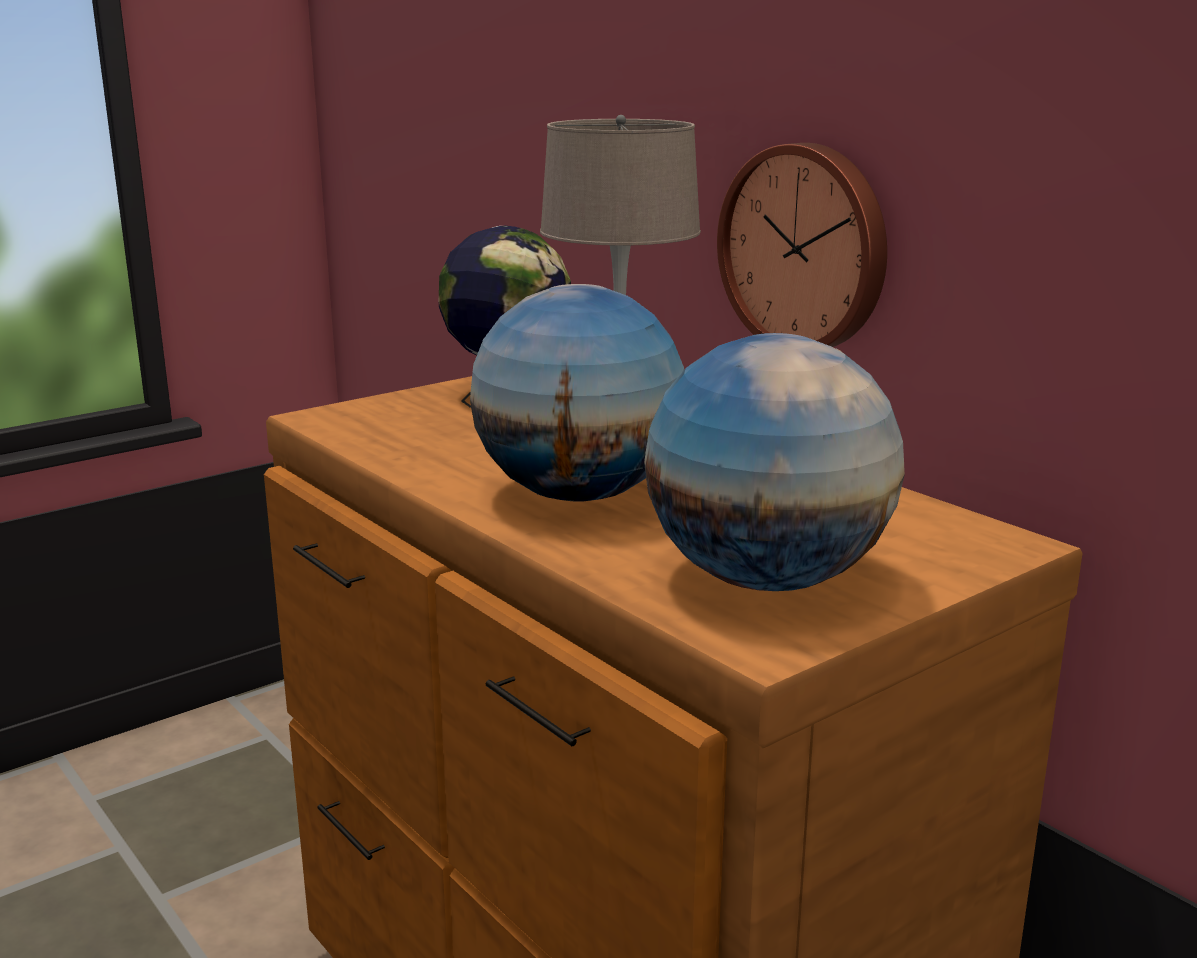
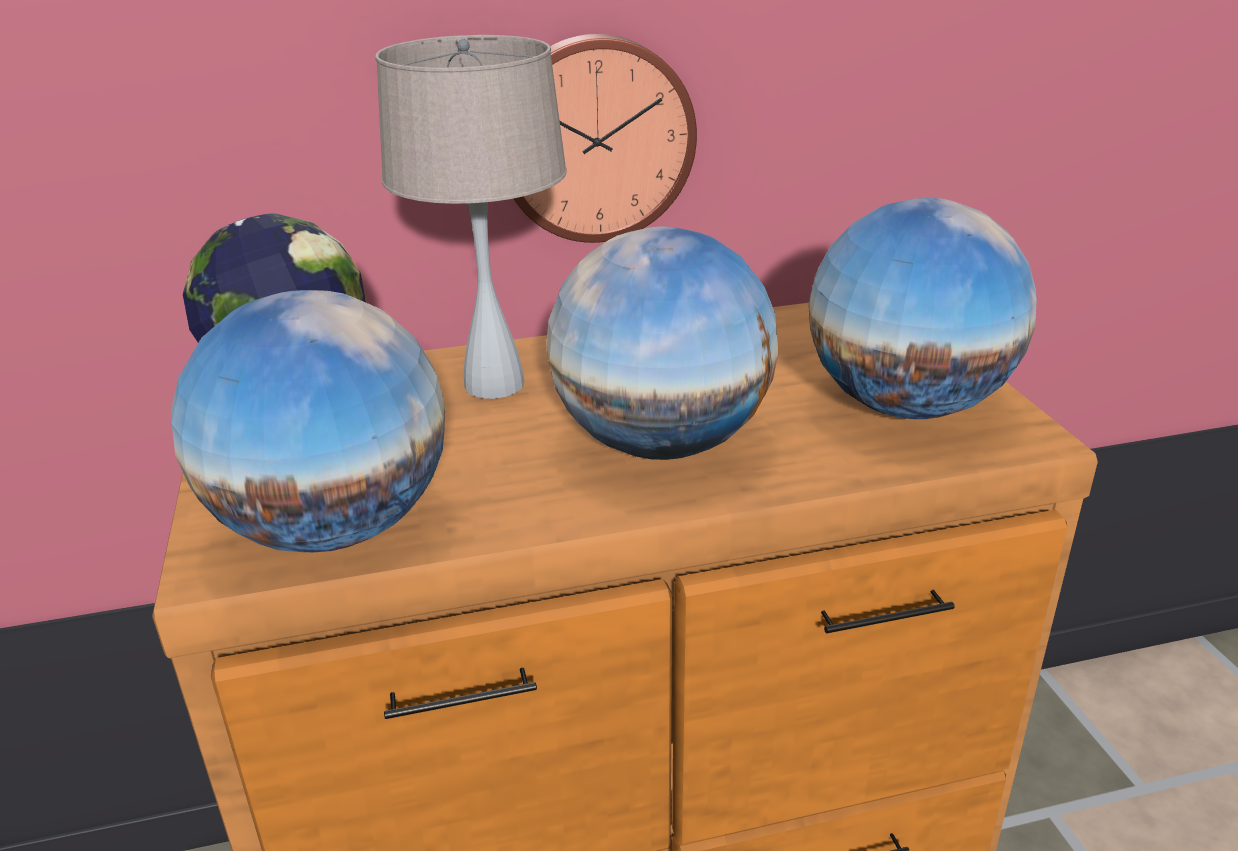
camera: 65 degrees left, 10 degrees up
(377, 430) = (332, 527): none -> globe

